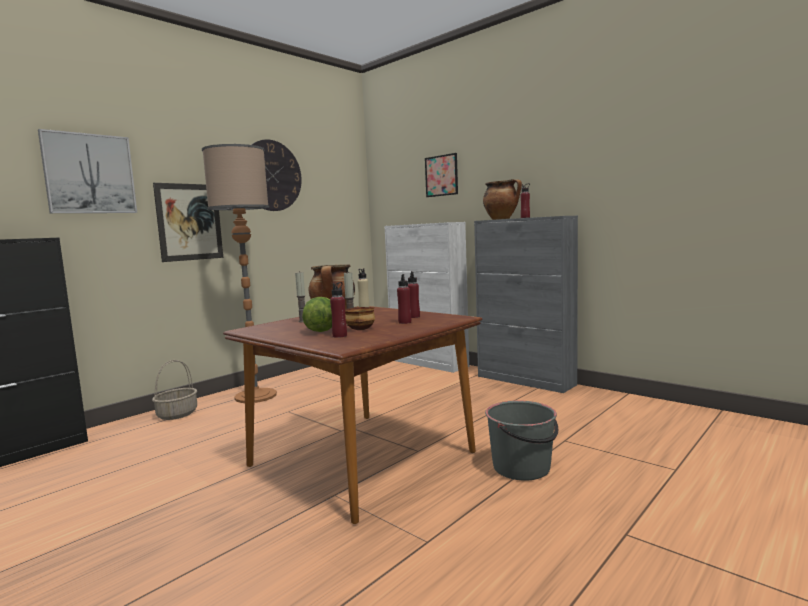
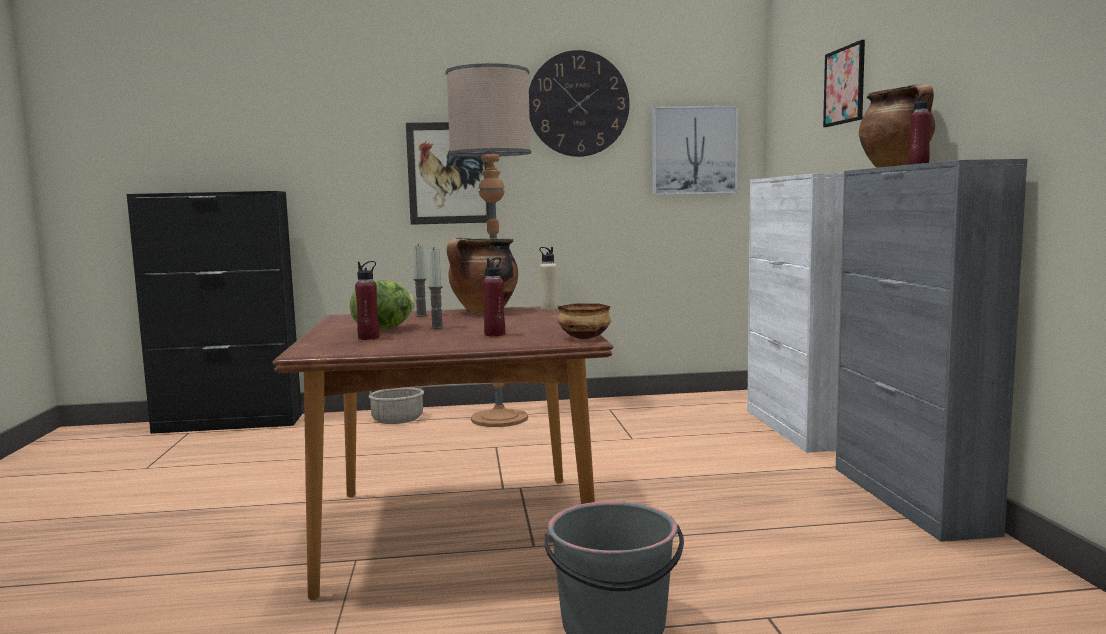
camera: 40 degrees right, 0 degrees up
(89, 174) = (333, 116): picture -> picture (694, 150)
(359, 329) = (417, 334): bowl -> bowl (583, 338)
(413, 316) = (538, 329): red bottle -> none

